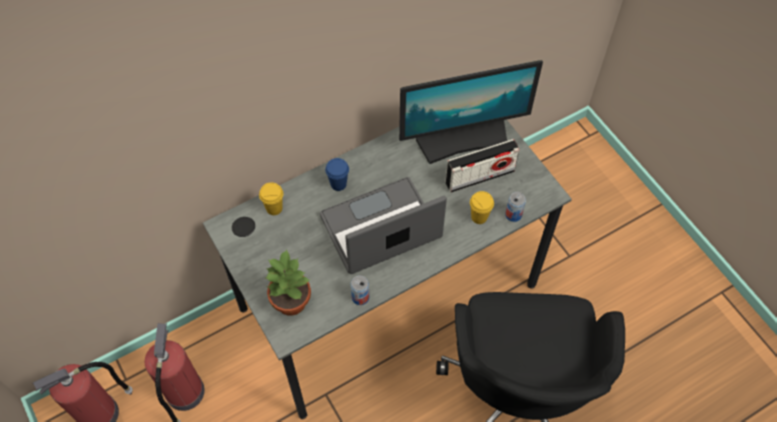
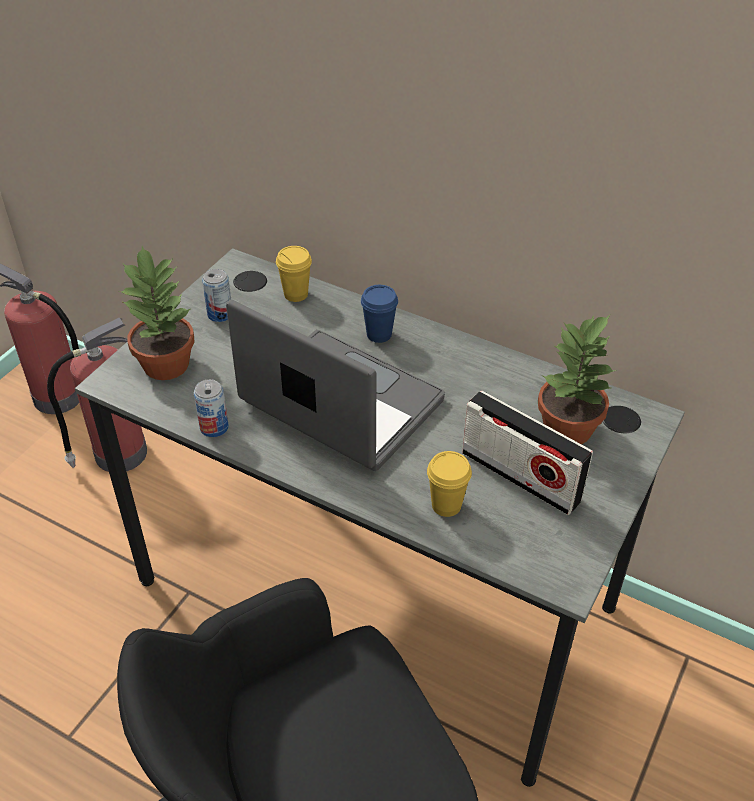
camera: 60 degrees right, 15 degrees down
(462, 139) = (569, 429): monitor -> potted plant
(513, 214) = (485, 547): can -> can (220, 314)

